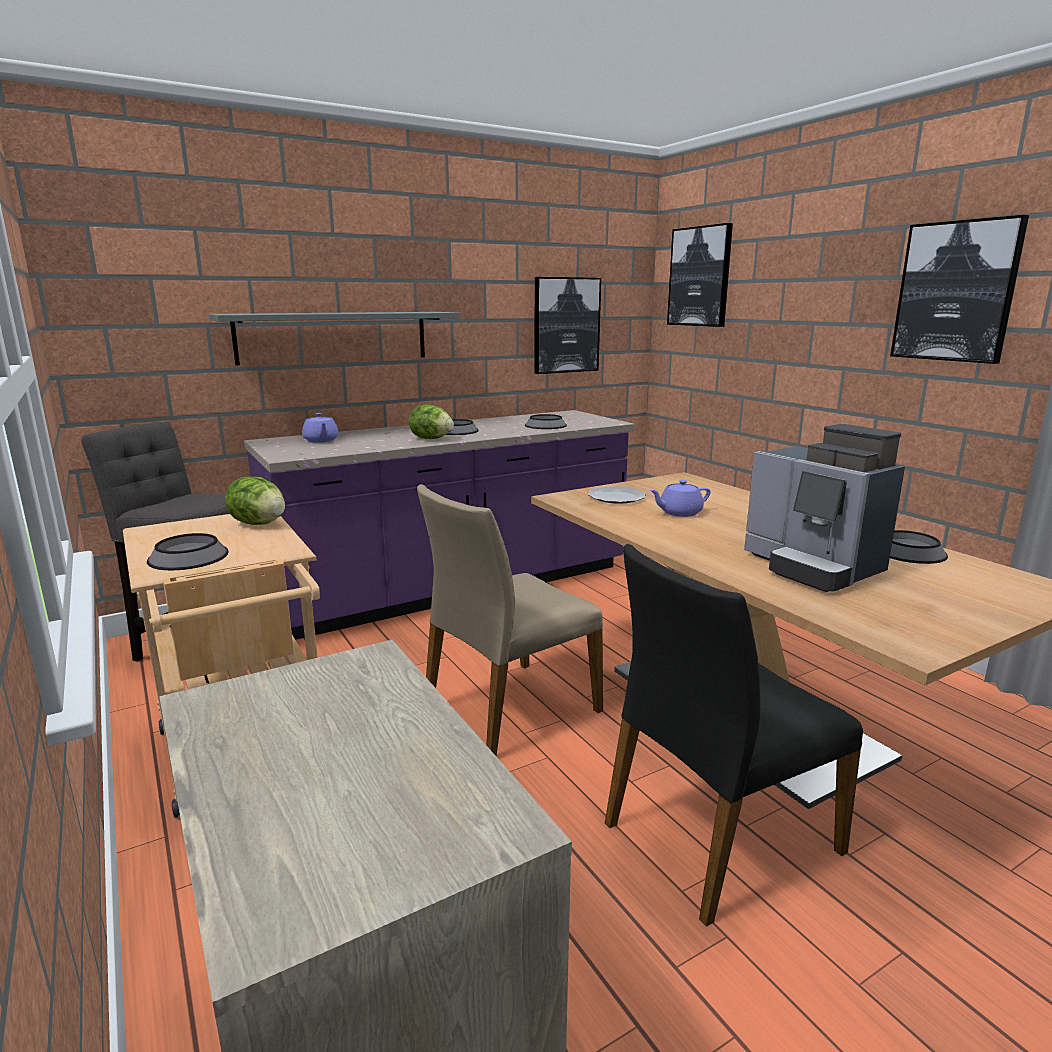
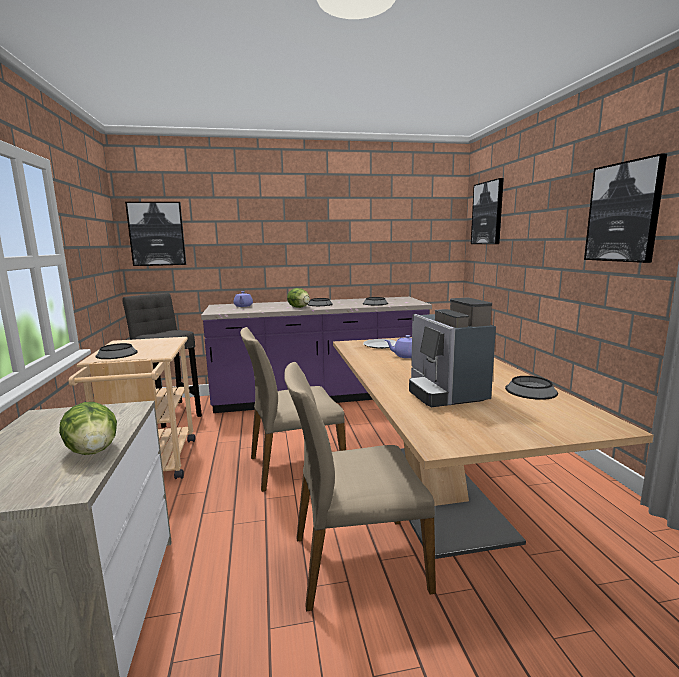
camera: 20 degrees right, 5 degrees down
(259, 524) = (168, 343): lettuce -> lettuce (93, 451)
(333, 337) = (259, 251): grey shelf -> none
(566, 325) = (403, 245): picture -> picture (157, 234)
(717, 836) = (357, 561): black chair -> beige chair

